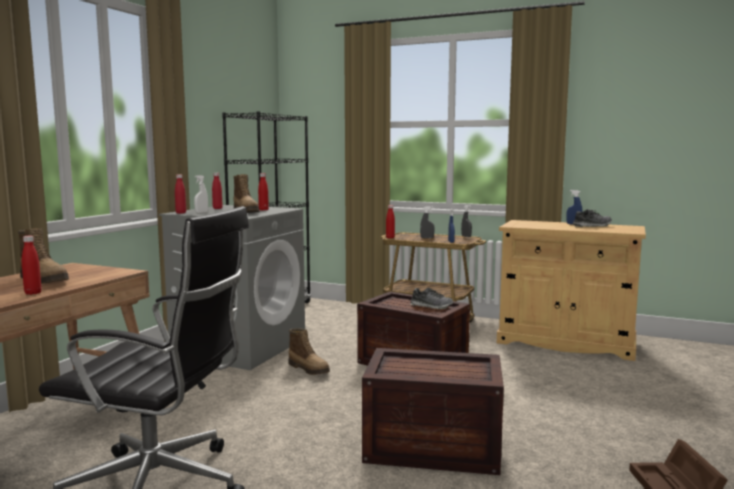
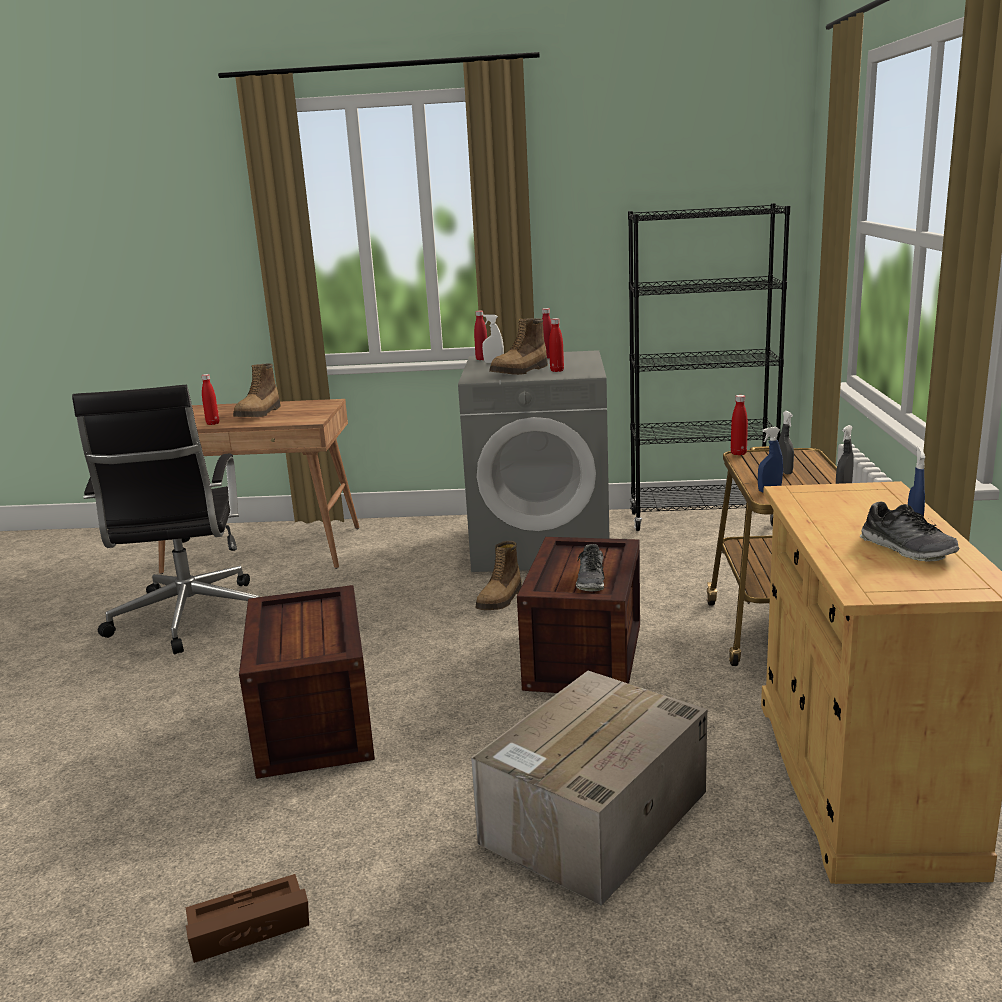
camera: 70 degrees right, 10 degrees up
(580, 389) = (593, 819): none -> cardboard box

